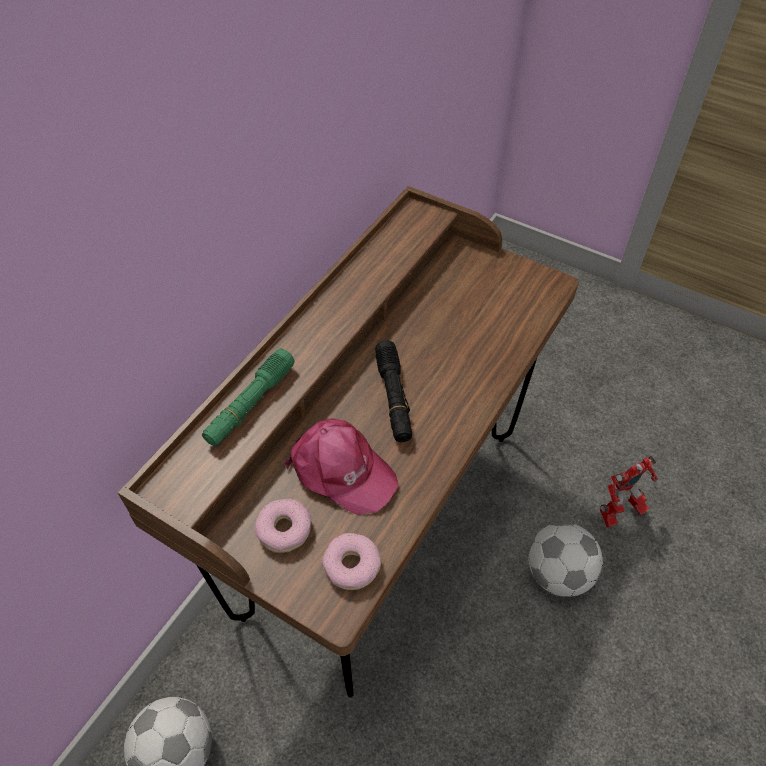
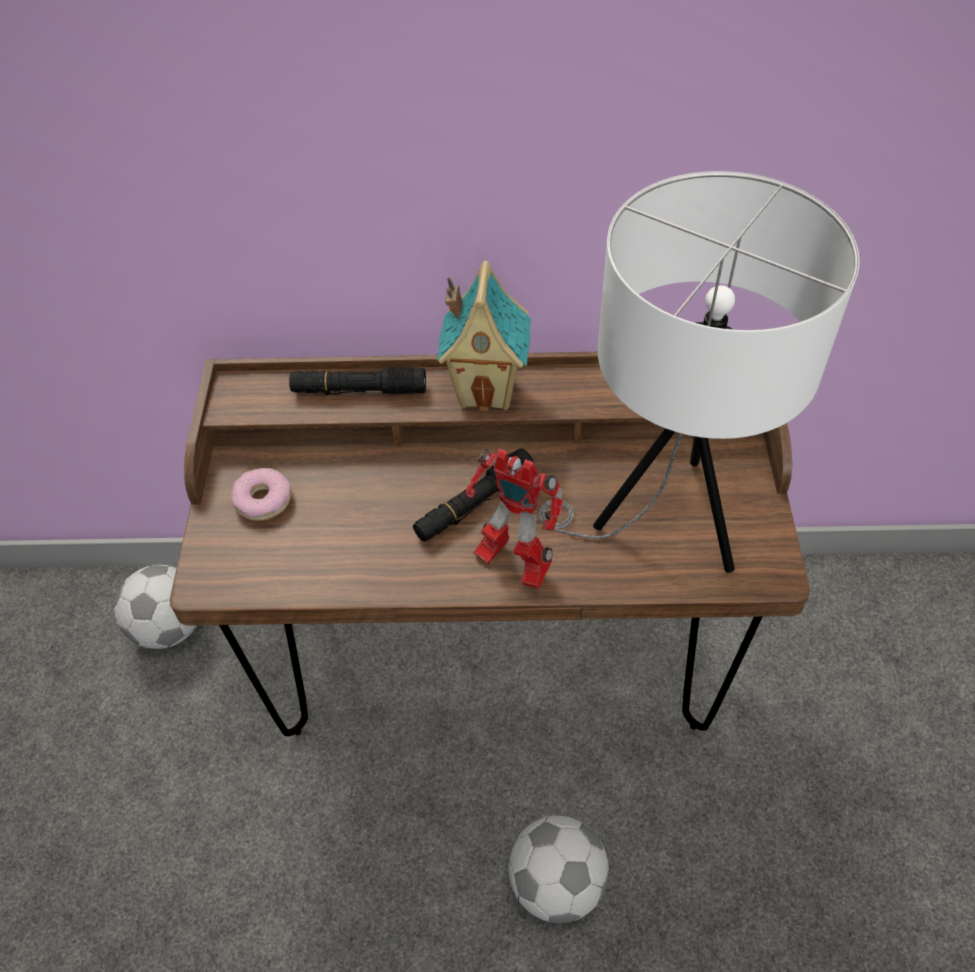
camera: 60 degrees right, 0 degrees up
(250, 403) = (359, 390): green flashlight -> black flashlight
(320, 330) = (487, 390): none -> toy house
(341, 470) = (354, 508): pink cap -> none
(352, 565) = (255, 570): donut -> none
(480, 309) = (663, 520): none -> white table lamp
(618, 513) = (694, 922): toy robot -> toy robot (511, 561)

